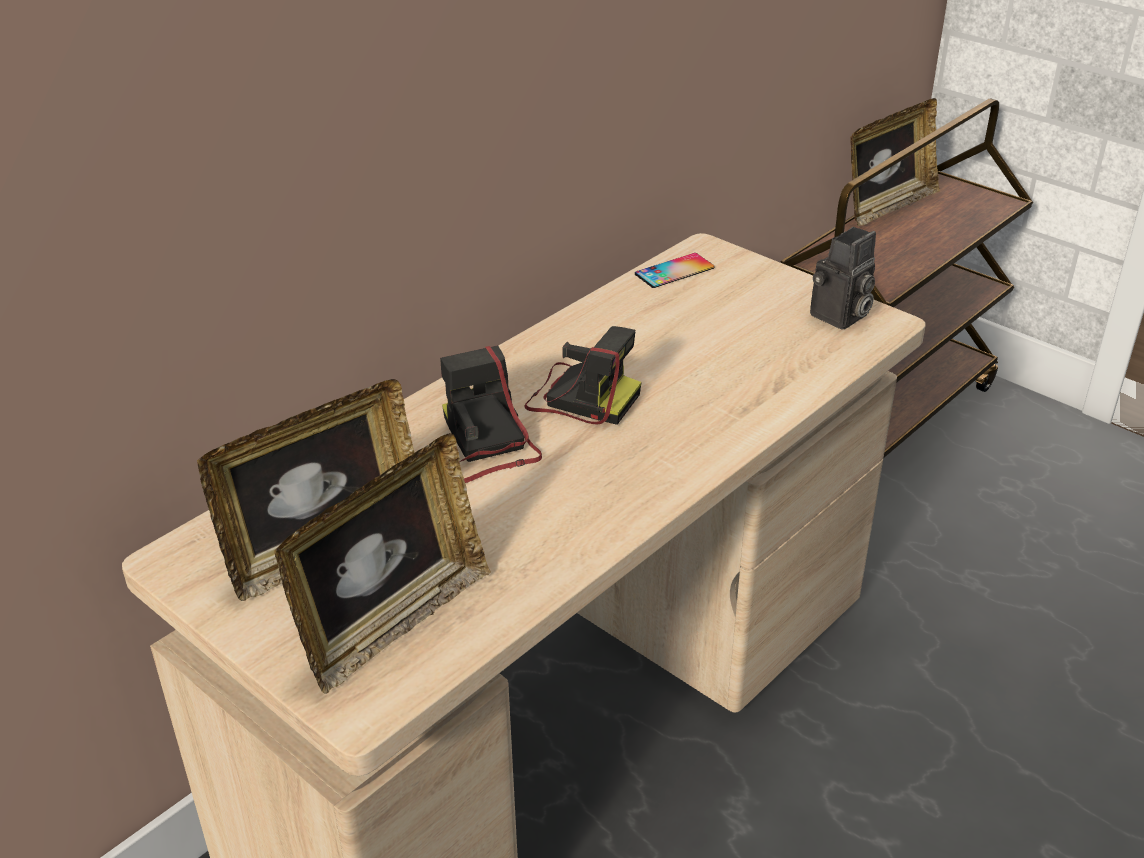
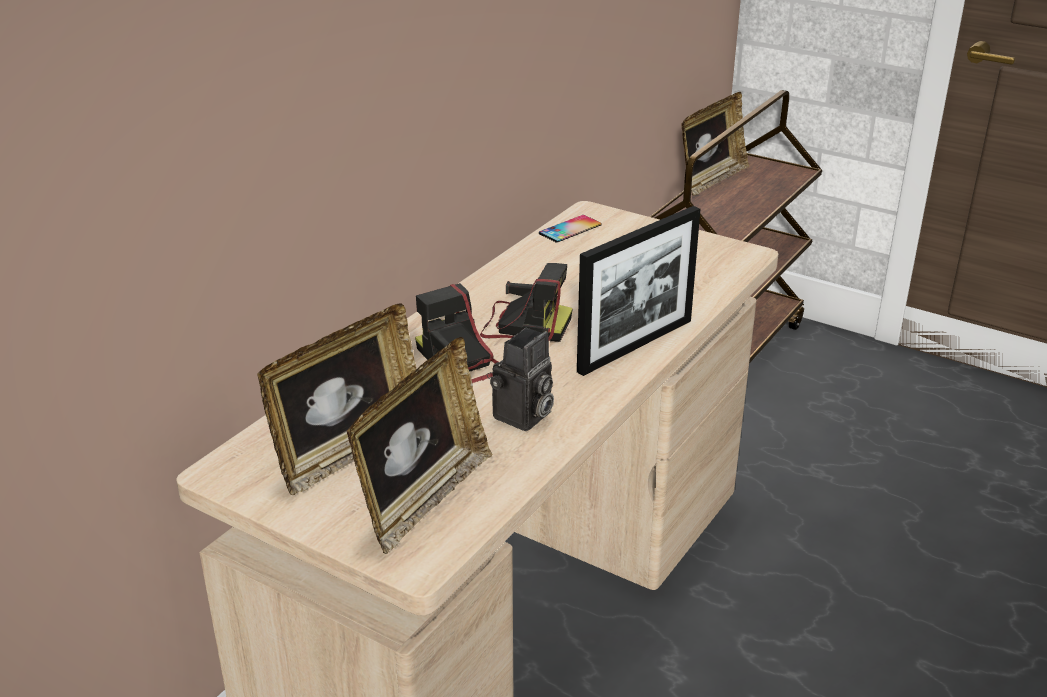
camera: 10 degrees left, 5 degrees down
(709, 438) = (635, 345): none -> picture frame
(840, 317) = (711, 252): camera -> camera (523, 417)

